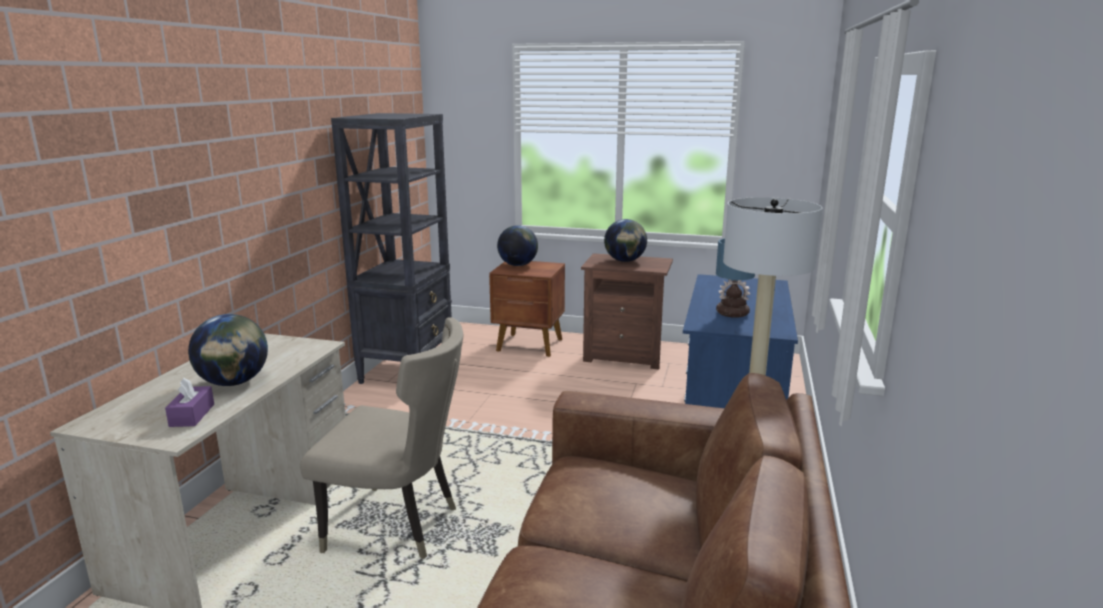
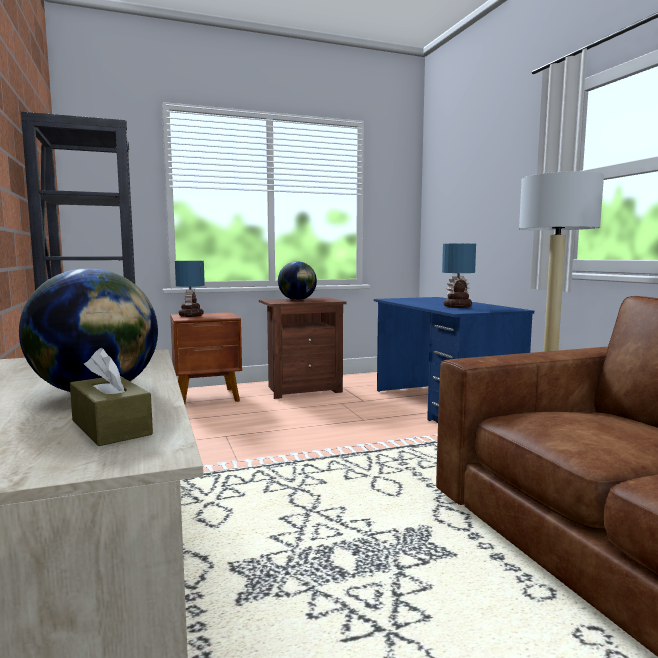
camera: 35 degrees left, 10 degrees down
(192, 415) = (111, 427): purple tissue box -> brown tissue box
(398, 527) = (313, 572): beige chair -> none
(517, 265) = (191, 315): globe -> table lamp

